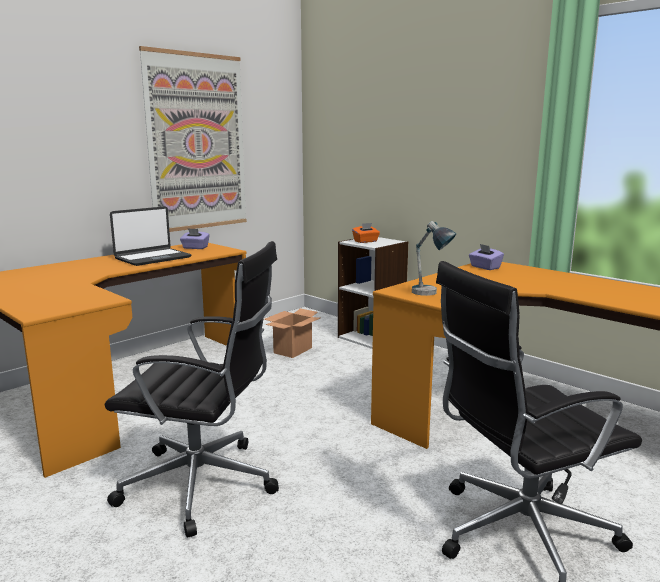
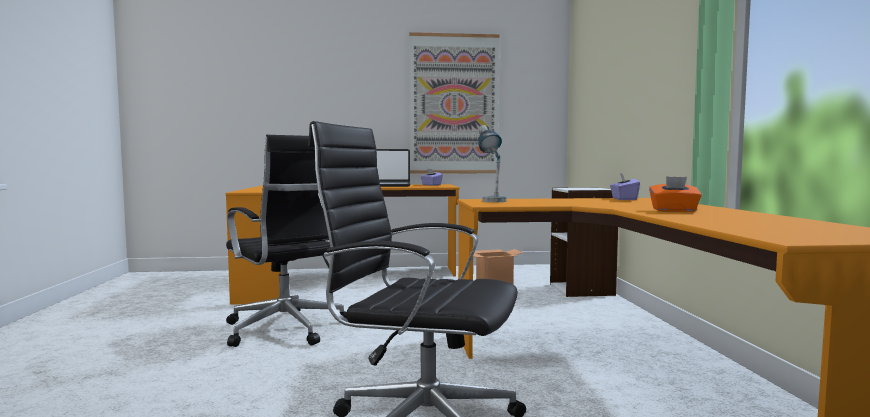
camera: 40 degrees right, 10 degrees down
(365, 241) = (576, 188): orange tissue box -> orange tissue box (674, 210)

